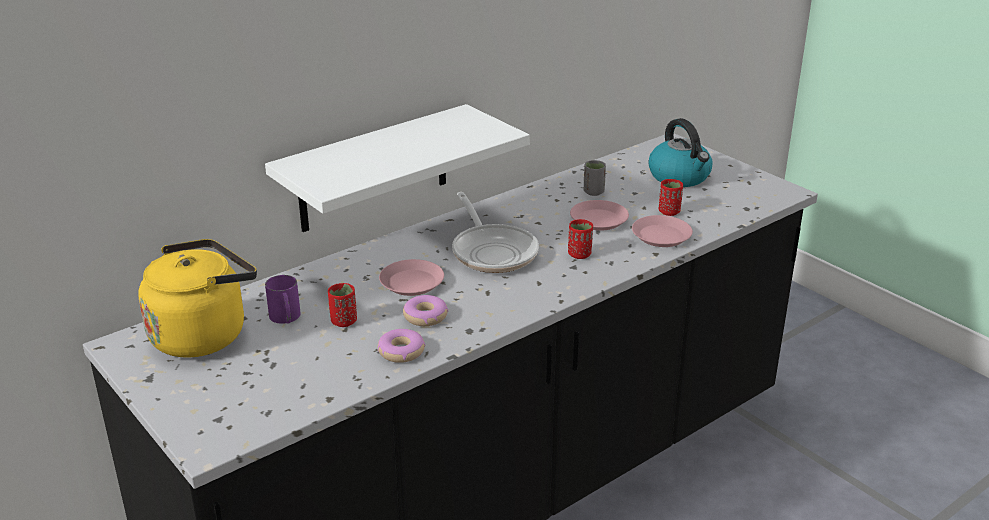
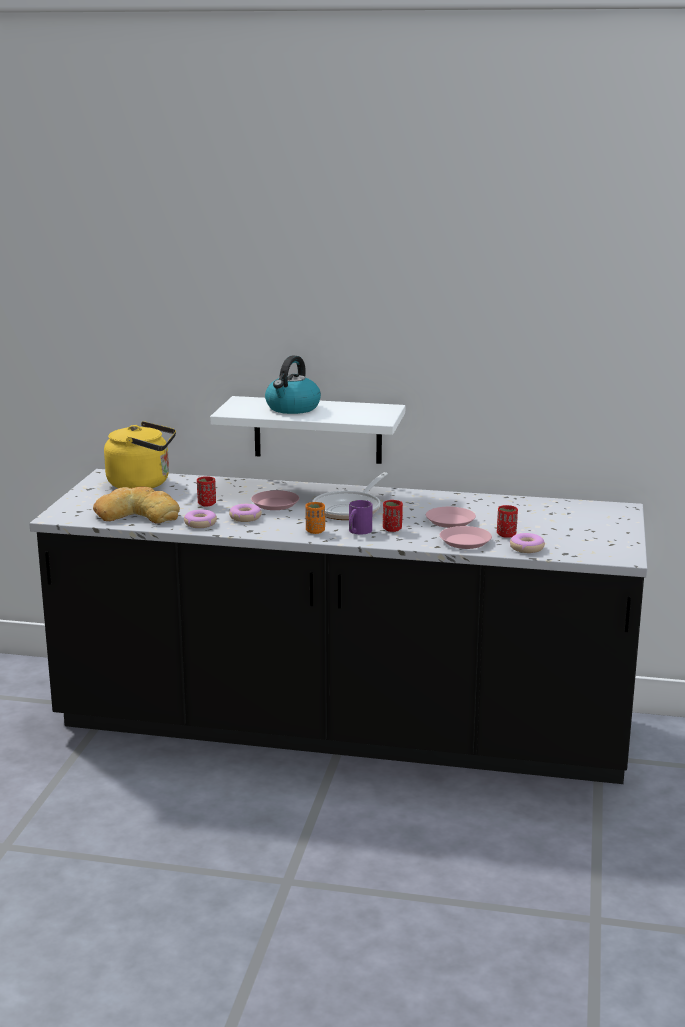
camera: 50 degrees right, 10 degrees down
(286, 318) = (187, 493): purple mug -> purple mug (358, 531)
(303, 380) = (138, 514): none -> bread
(526, 295) = (315, 531): none -> orange cup
(593, 192) = (487, 509): grey cup -> none
(680, 177) = (569, 524): kettle -> kettle (292, 408)
(714, 218) = (527, 548): none -> donut

